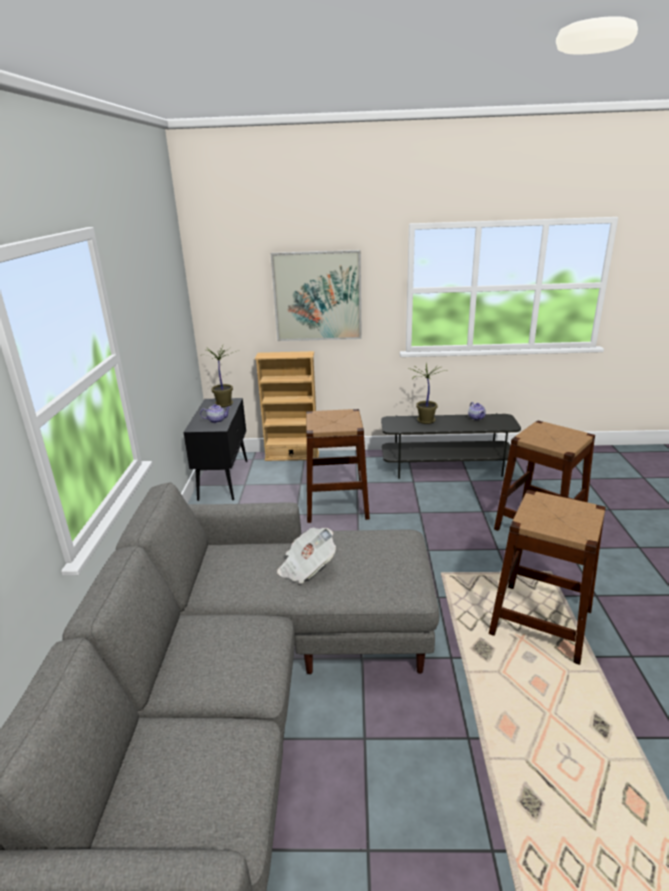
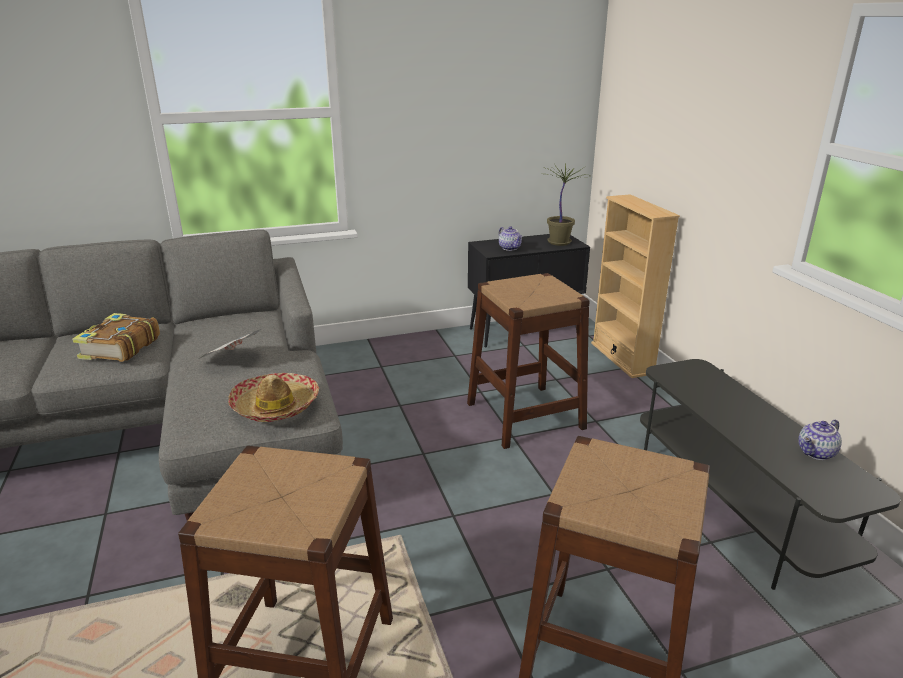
camera: 70 degrees right, 0 degrees up
(234, 640) = (119, 348): none -> book
(317, 296) = (703, 127): picture -> none
(395, 548) = (275, 406): none -> hat
(426, 421) = (731, 398): potted plant -> none

